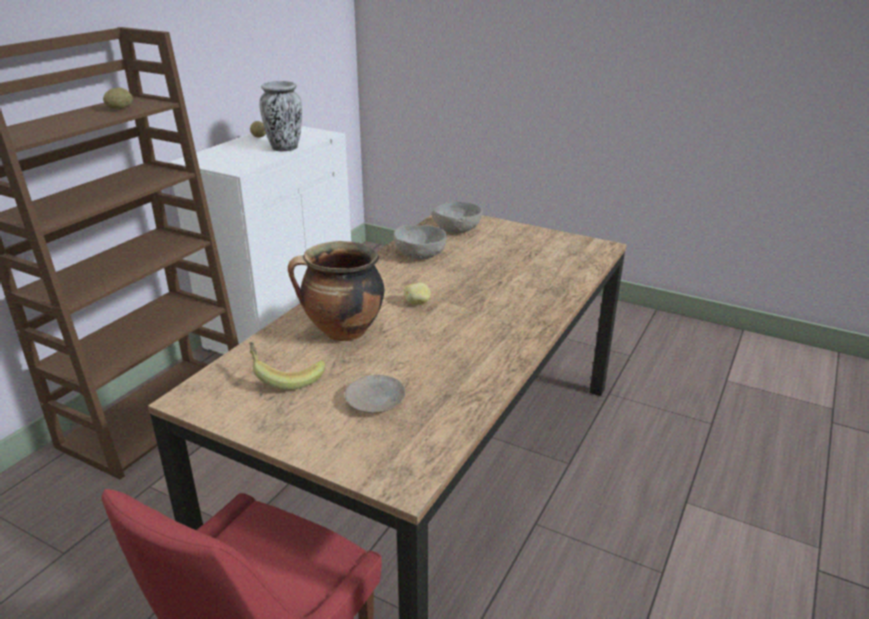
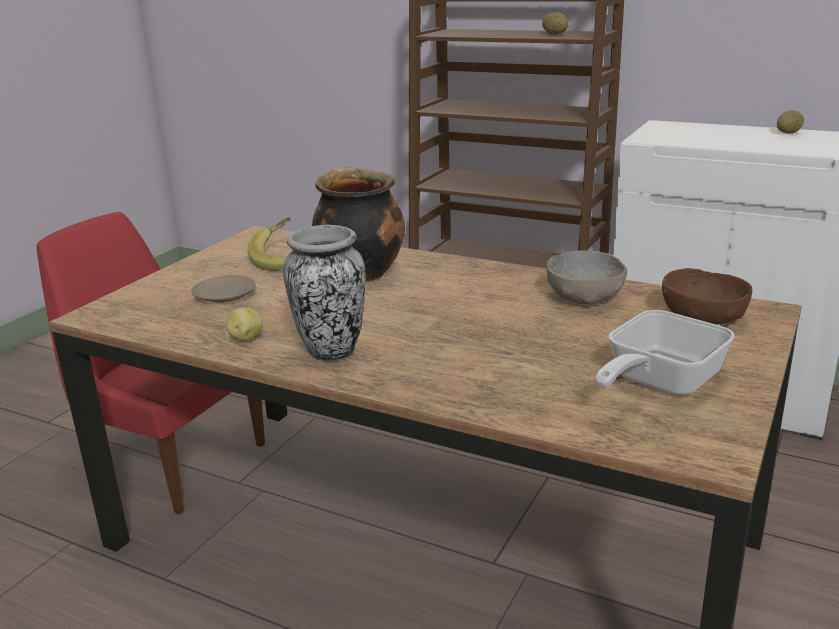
camera: 90 degrees right, 5 degrees down
(284, 148) = (752, 145): vase -> vase (332, 351)
(417, 303) = (432, 303): potato -> potato (245, 338)
(457, 229) = (703, 318): grey bowl -> brown bowl
(536, 249) = (657, 383): none -> frying pan

